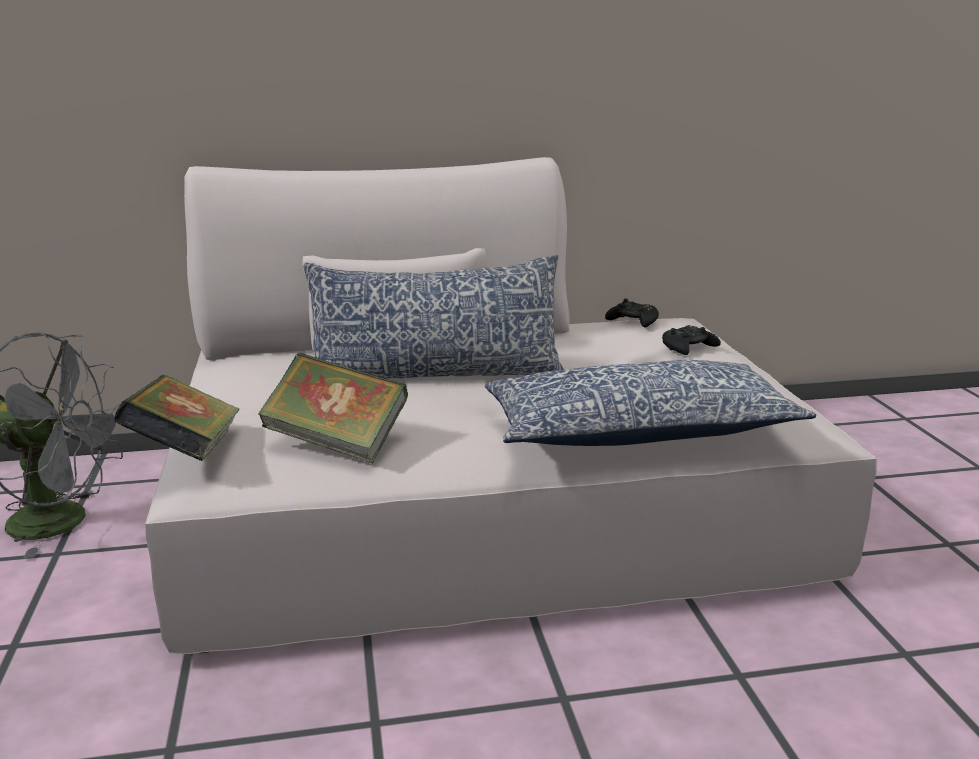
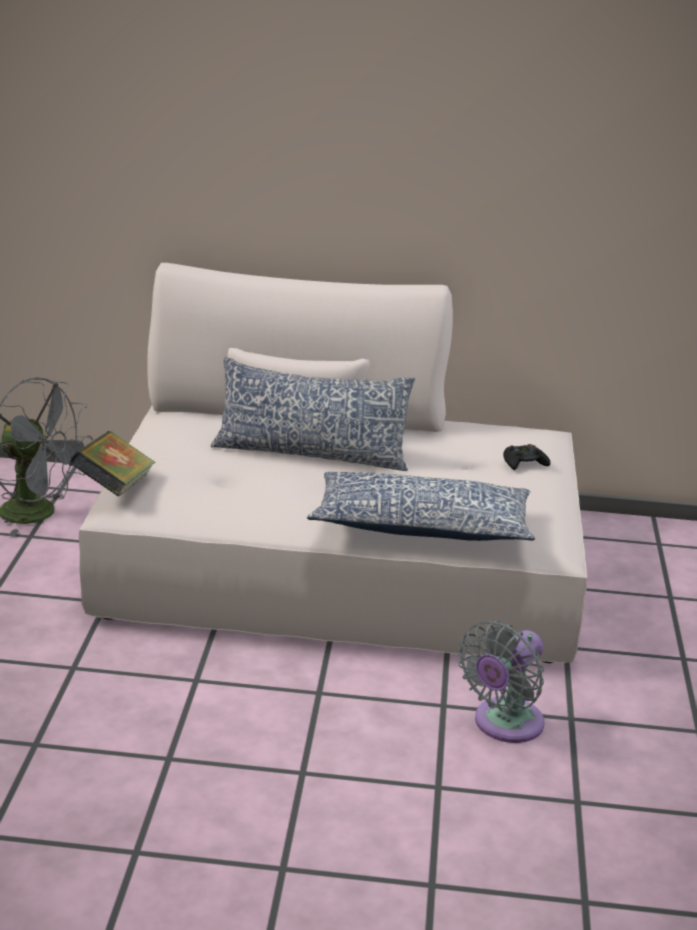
camera: 15 degrees right, 5 degrees up
(337, 443) = (212, 497): book -> none
(633, 321) = (502, 429): black game controller -> none
(836, 686) = (504, 725): none -> grey fan

